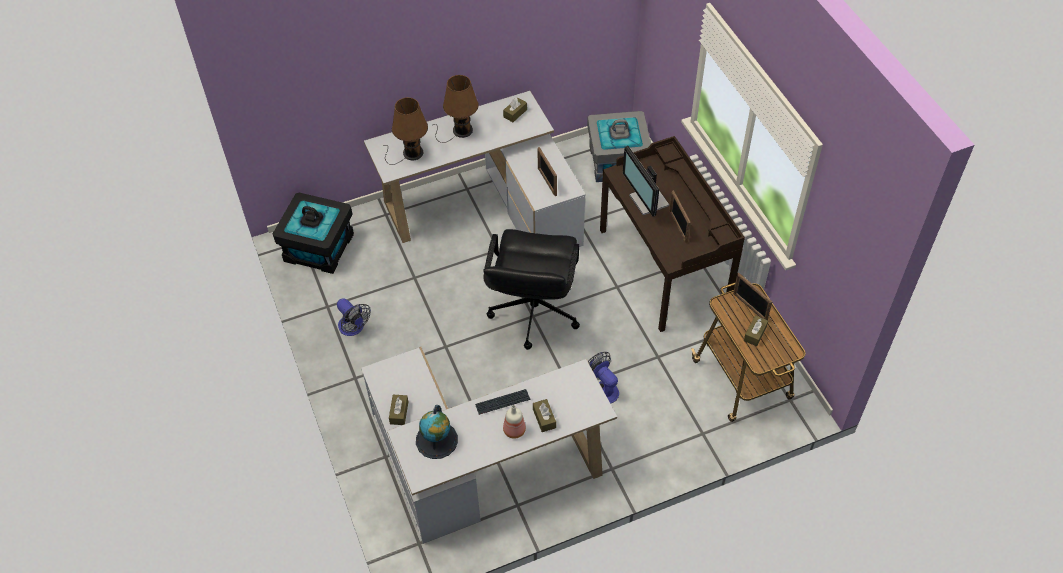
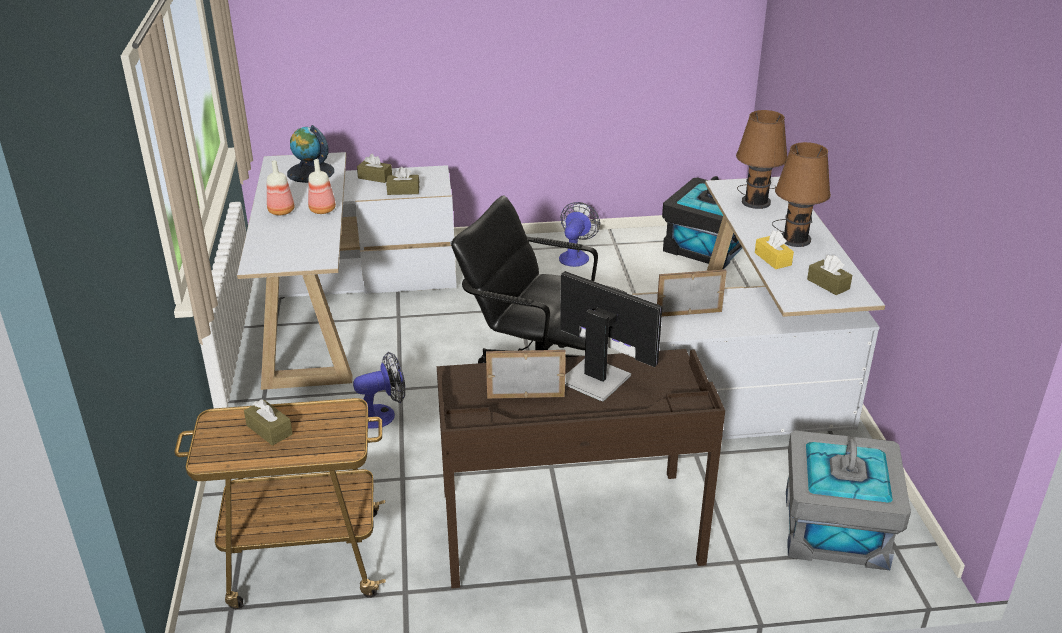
camera: 105 degrees right, 20 degrees down
(354, 328) = (575, 256): fan -> fan turned 135 degrees clockwise
(492, 138) = (772, 259): none -> yellow tissue box
(502, 402) = (323, 210): keyboard -> bottle
(544, 418) = (279, 229): brown tissue box -> brown tissue box (403, 191)
(647, 201) = (596, 377): monitor -> monitor turned 45 degrees clockwise
(749, 307) = (321, 436): picture frame -> none

